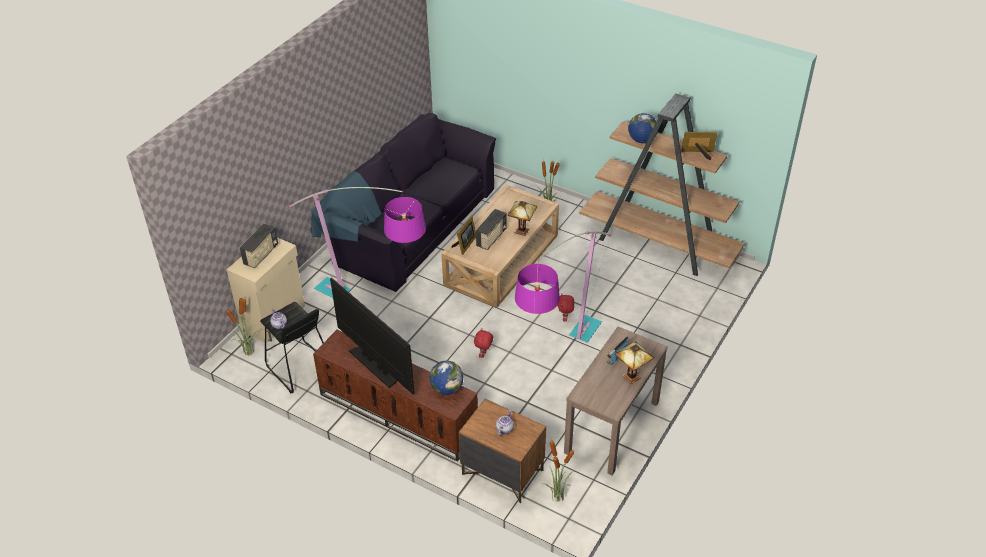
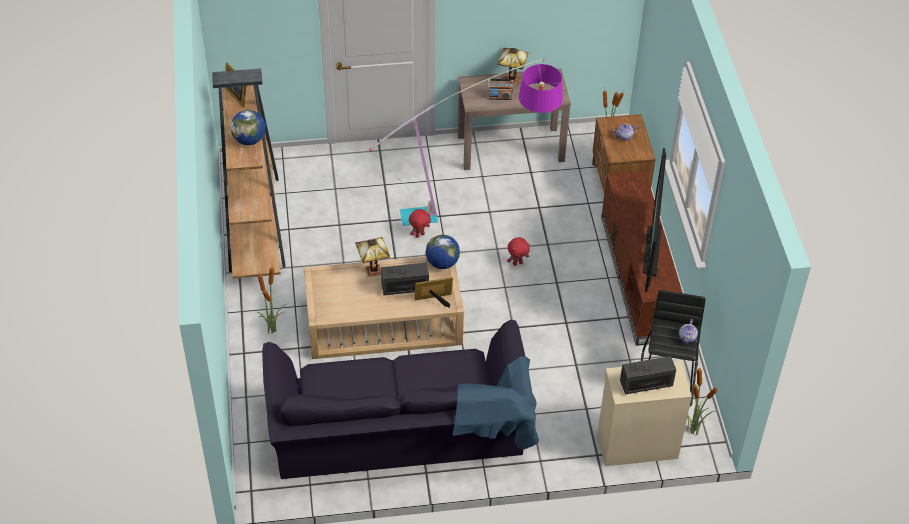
camera: 130 degrees left, 5 degrees up
(376, 311) = (546, 371): floor lamp -> none
(447, 388) = (622, 192): globe -> globe (442, 263)

